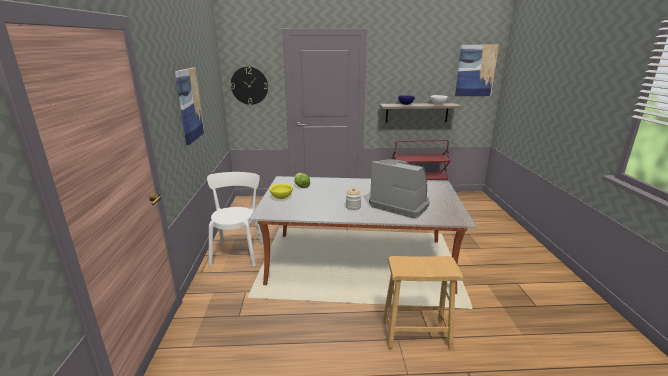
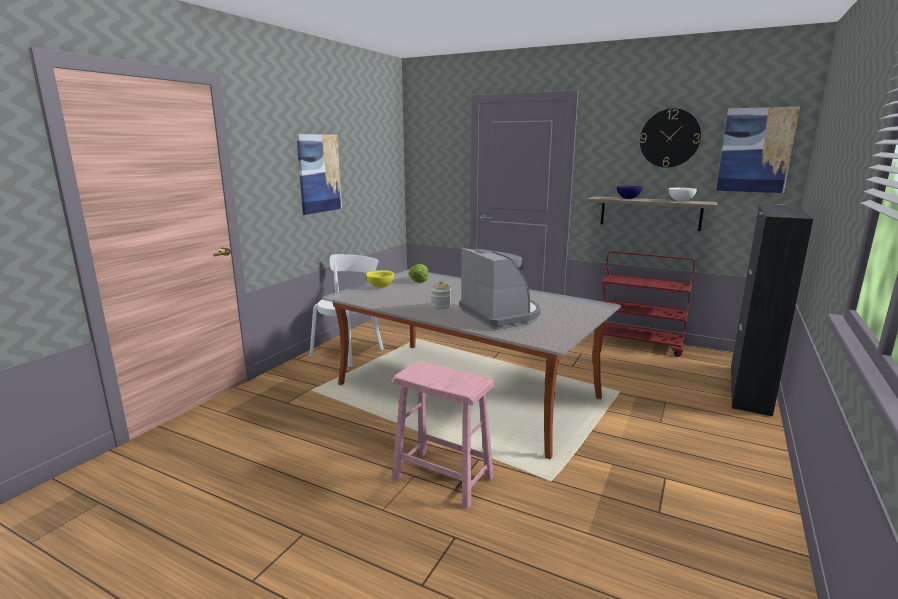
camera: 30 degrees right, 5 degrees down
(249, 85) = (431, 165): wall clock -> wall clock (669, 138)
(416, 333) = (442, 478): brown stool -> pink stool
(494, 213) = (749, 389): none -> black cabinet

